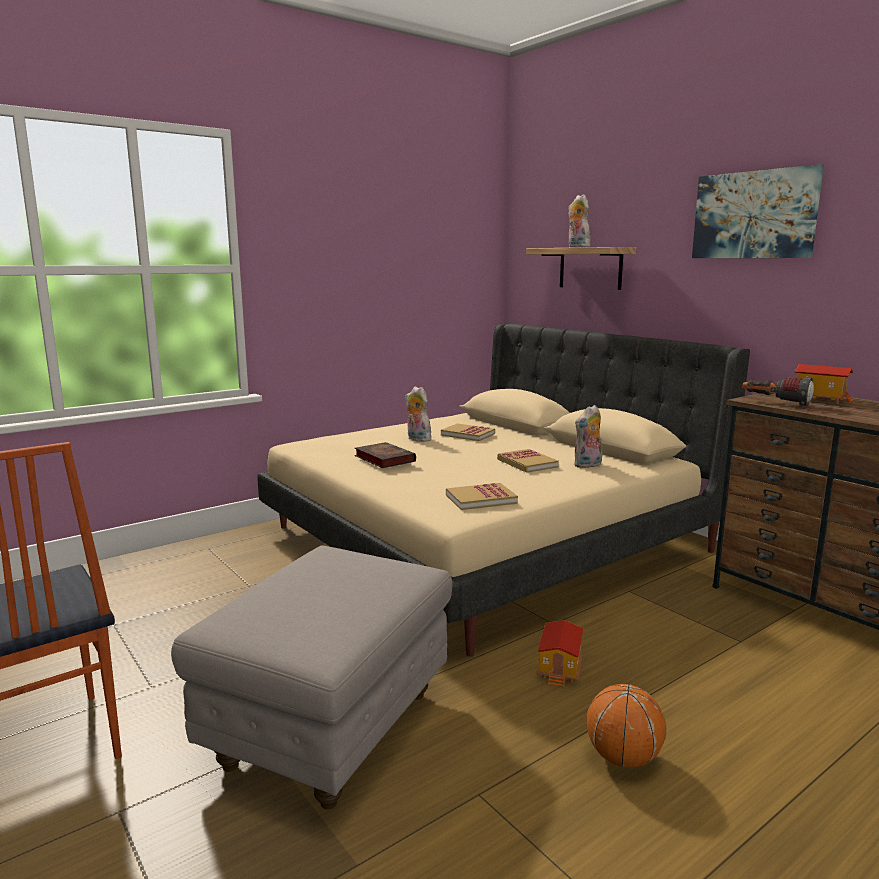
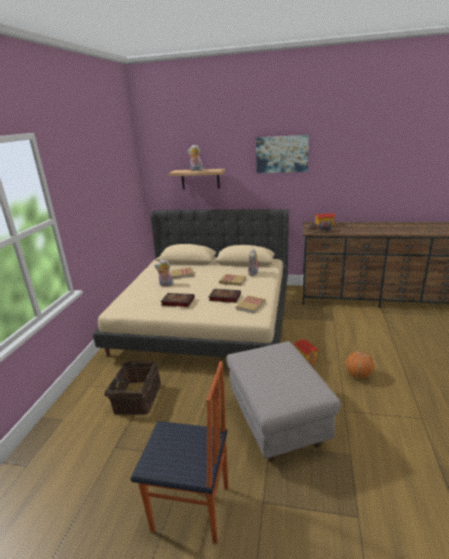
camera: 40 degrees left, 10 degrees up
(225, 587) = (136, 398): none -> basket
(463, 477) = (224, 297): none -> book

